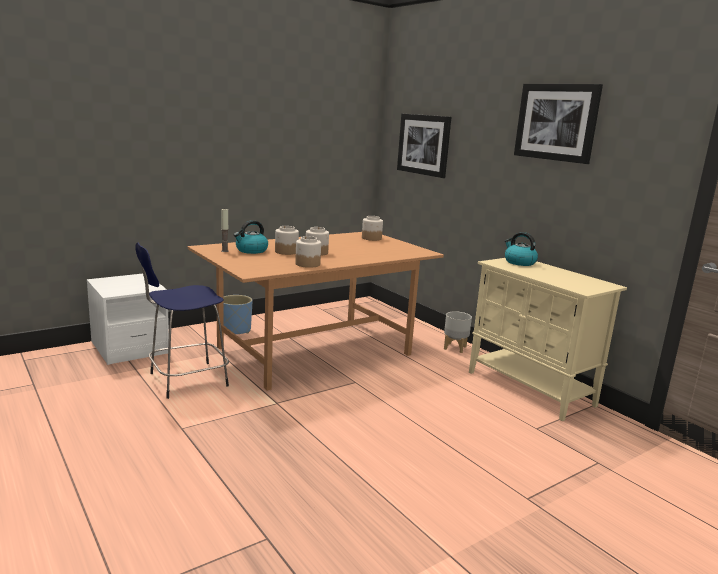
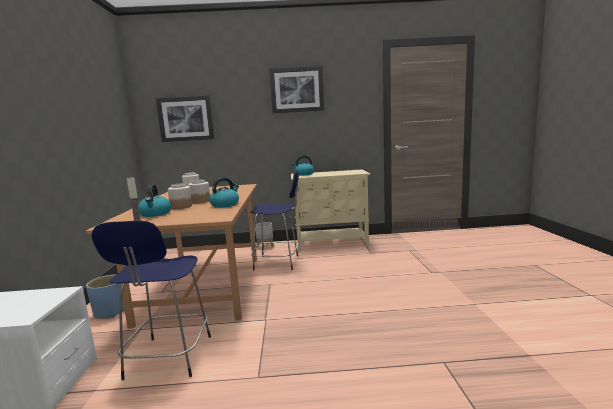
camera: 55 degrees left, 5 degrees down
(307, 264) = (225, 205): jar -> kettle
(418, 370) = (278, 262): none -> blue stool

